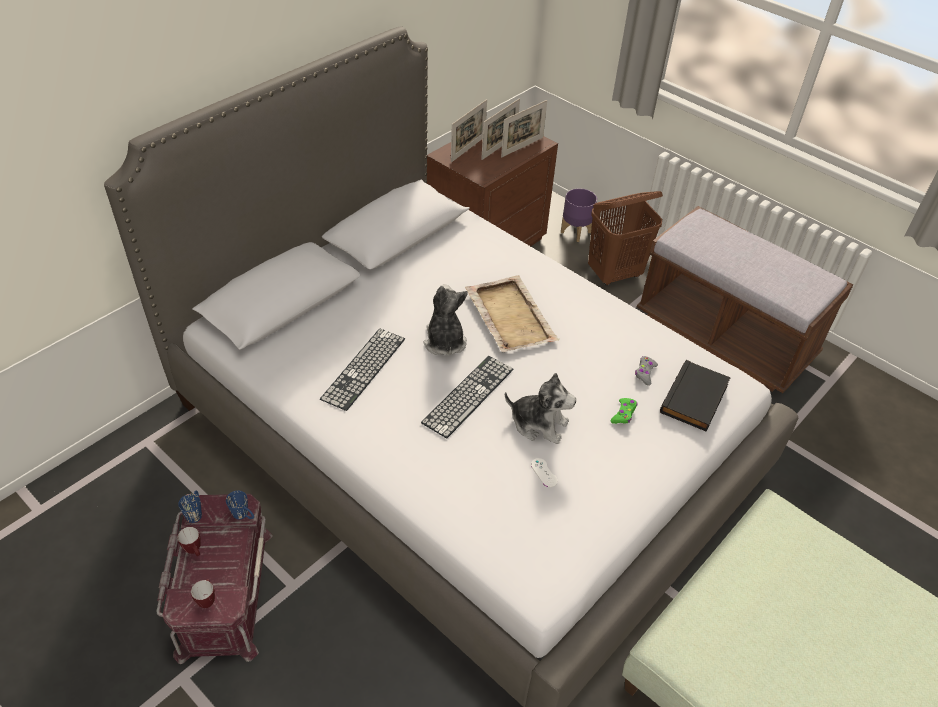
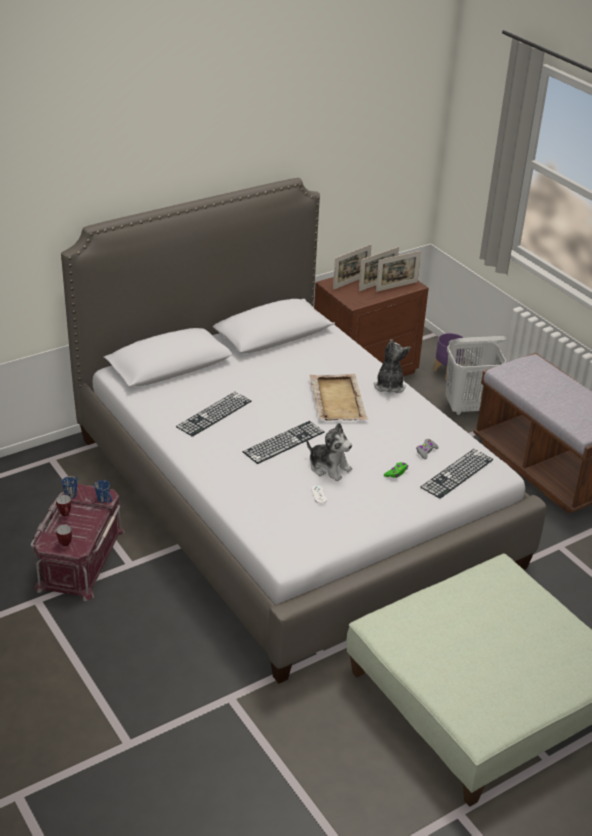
camera: 15 degrees right, 10 degrees down
(444, 342) = (280, 407): plush toy -> plush toy (389, 385)
(615, 274) = (468, 408): brown laundry basket -> white laundry basket
(695, 399) = (457, 473): black book -> keyboard

